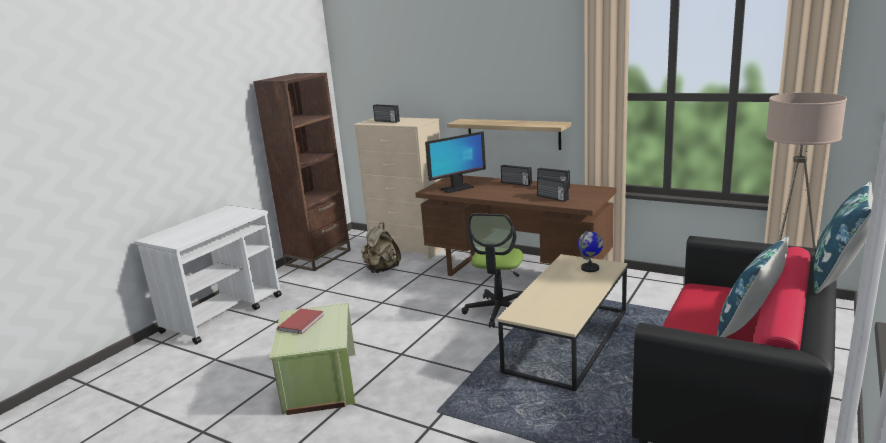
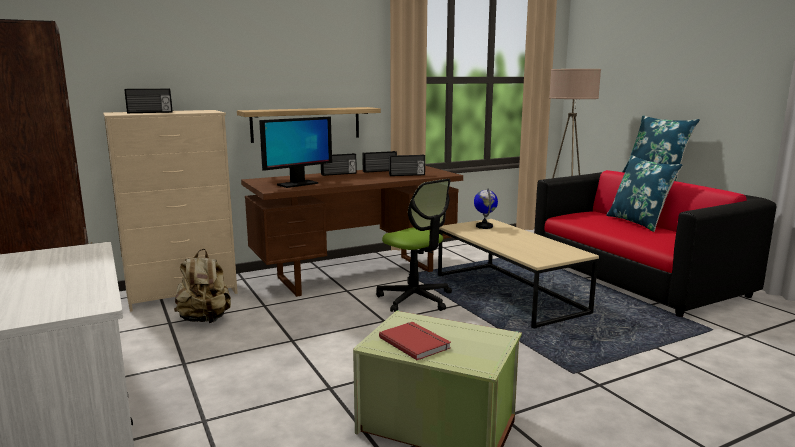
camera: 60 degrees left, 5 degrees down
(457, 188) = (297, 184): monitor -> monitor turned 45 degrees clockwise

